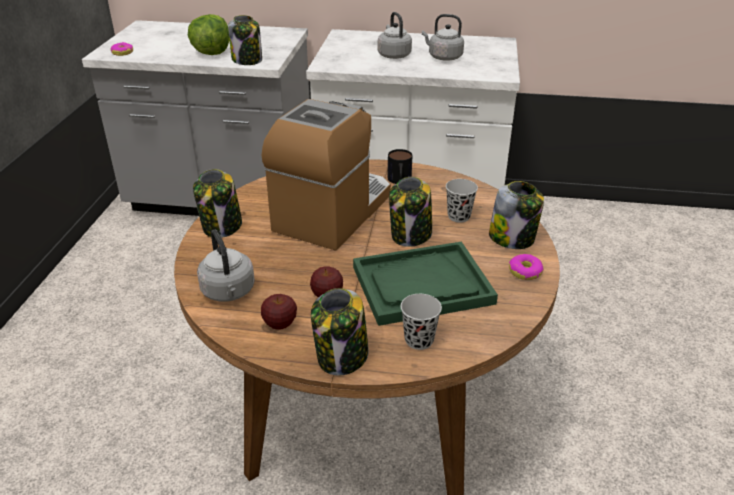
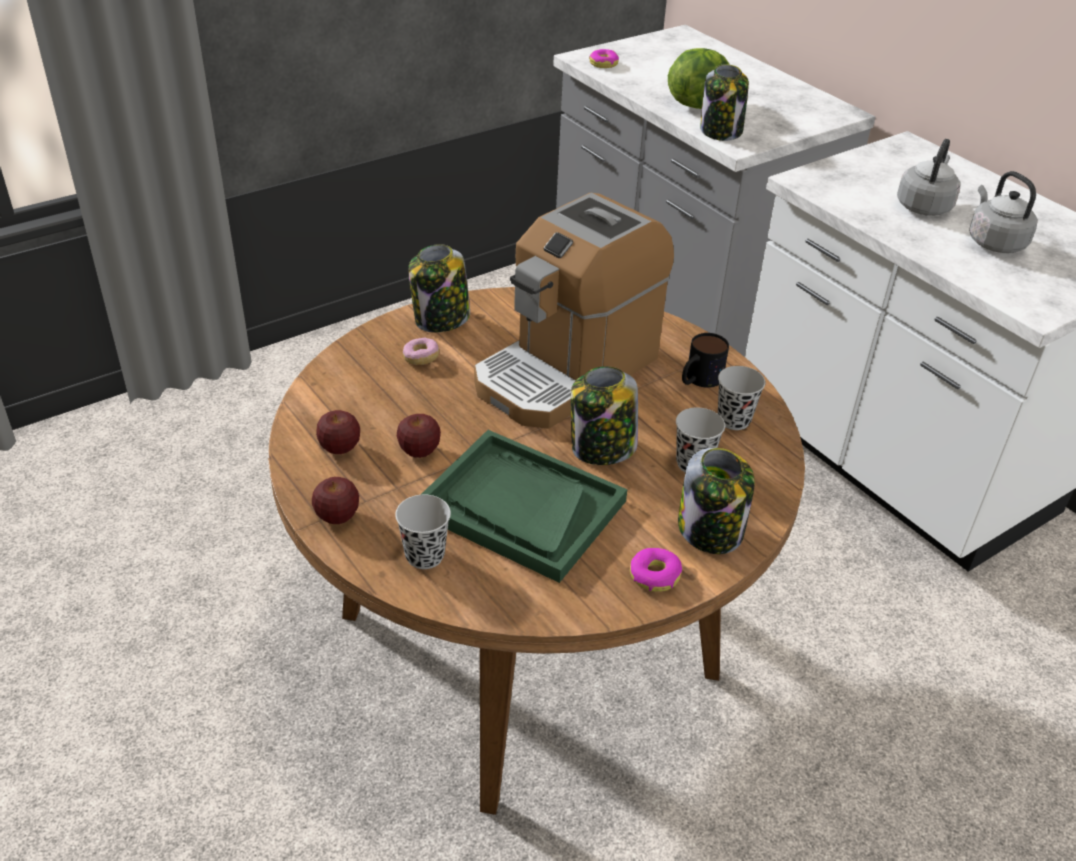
camera: 45 degrees right, 5 degrees up
(229, 292) = (348, 388): grey kettle -> none
(245, 252) = (421, 358): none -> donut
(333, 212) = (566, 370): coffee machine -> coffee machine turned 150 degrees clockwise
(342, 357) = (338, 517): jar -> apple
(442, 189) = (734, 420): none -> black cup

